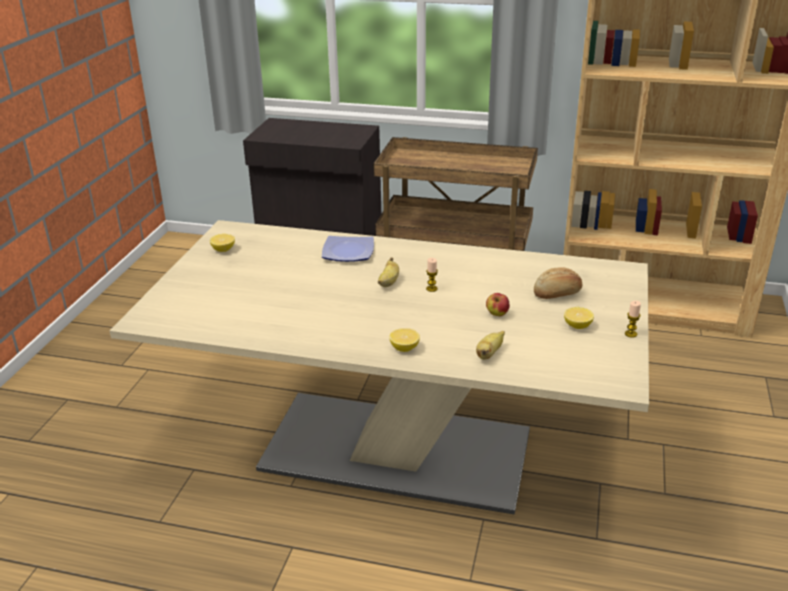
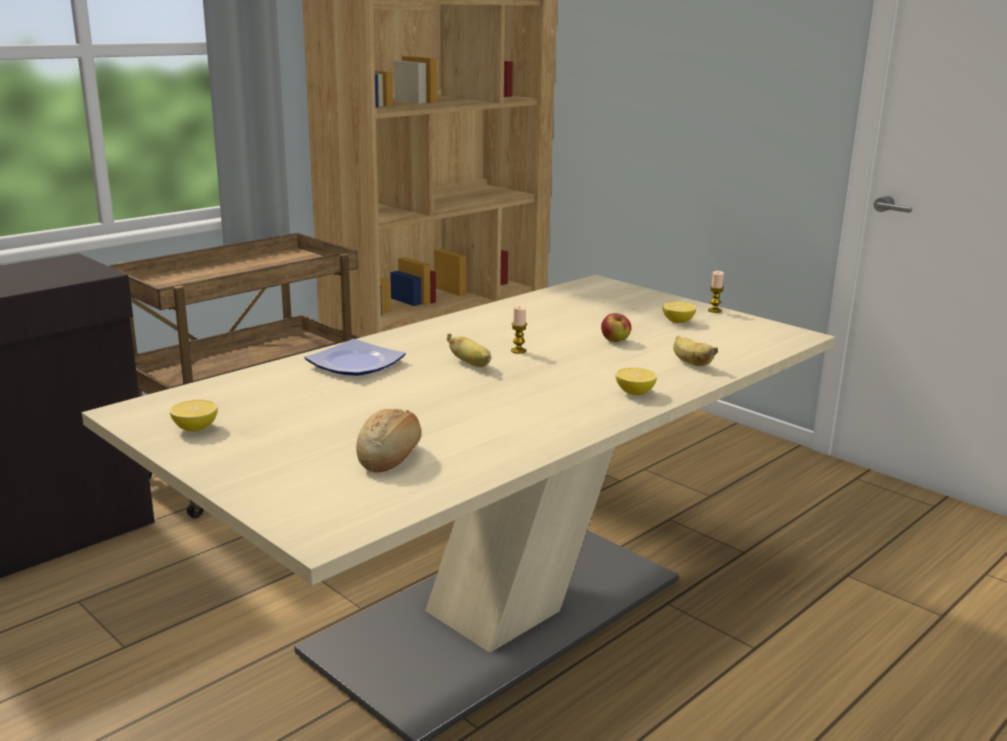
camera: 60 degrees left, 10 degrees down
(558, 294) = (607, 312): bread -> bread (390, 457)

